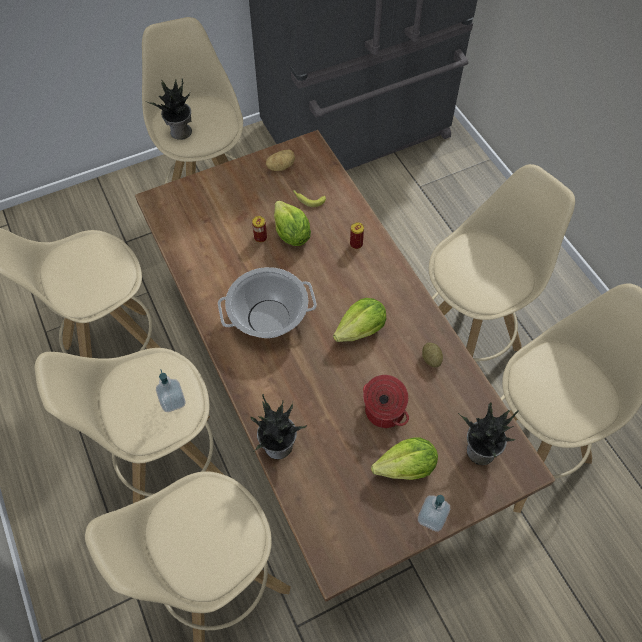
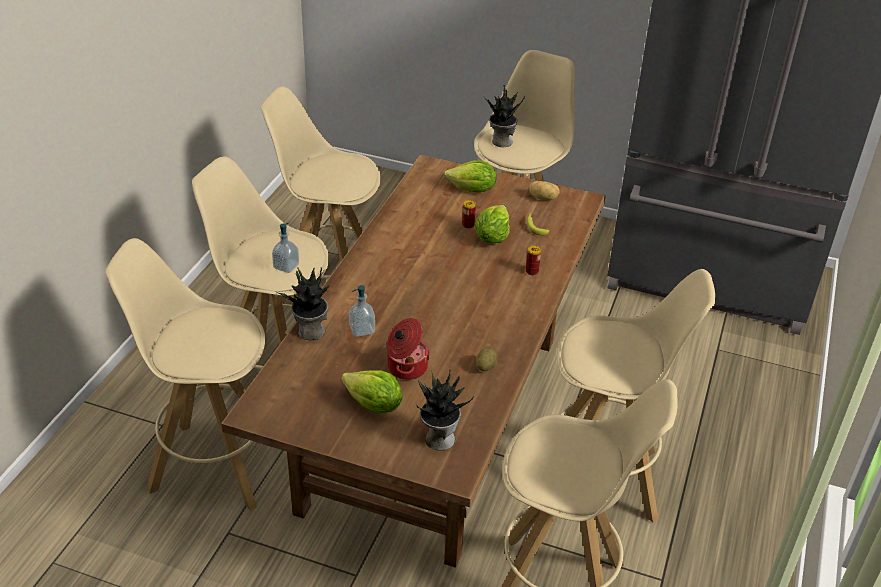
camera: 45 degrees right, 20 degrees down
(268, 318) = (406, 267): cooking pot -> none
(361, 330) = (460, 316): lettuce -> lettuce (472, 190)
(432, 517) = (349, 442): soap dispenser -> soap dispenser (362, 330)

